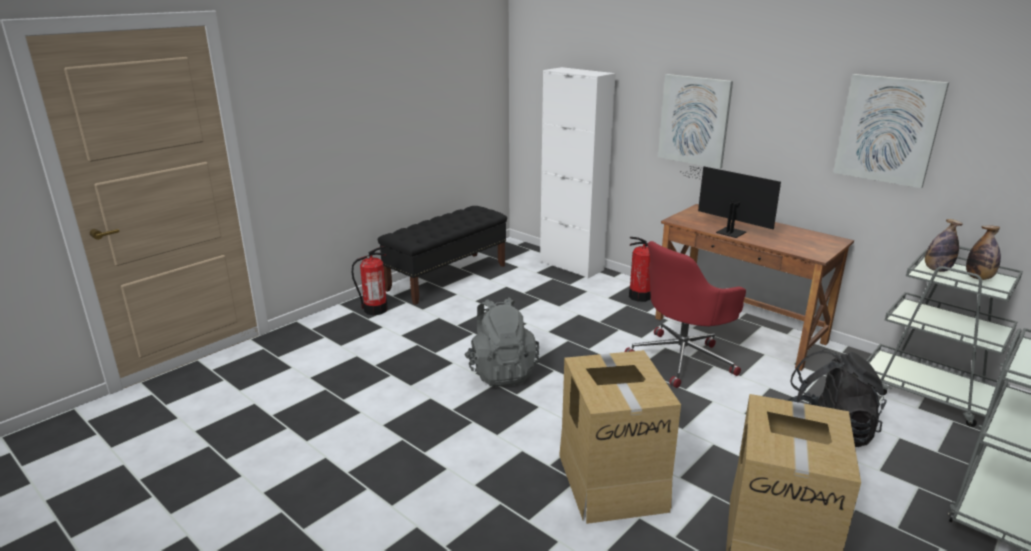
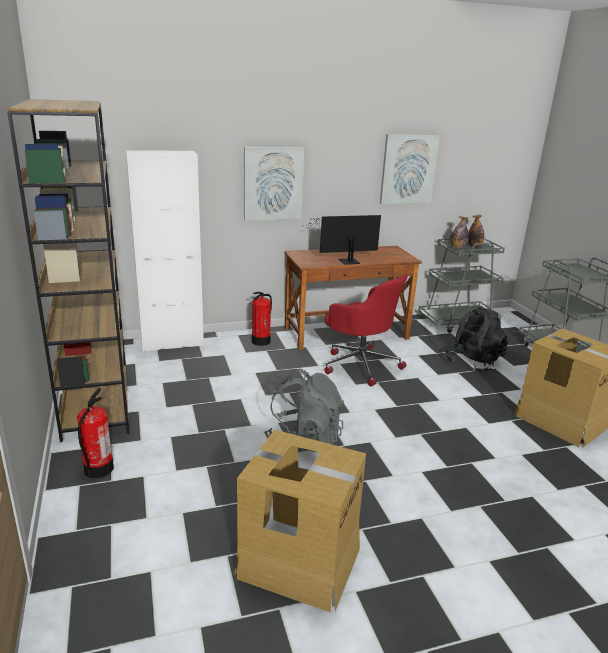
camera: 60 degrees left, 0 degrees up
(447, 277) = (96, 403): black bench -> brown bookcase
(612, 480) = (479, 448): cardboard box -> cardboard box (298, 561)
(683, 358) = (360, 364): red office chair -> red office chair turned 45 degrees counterclockwise

